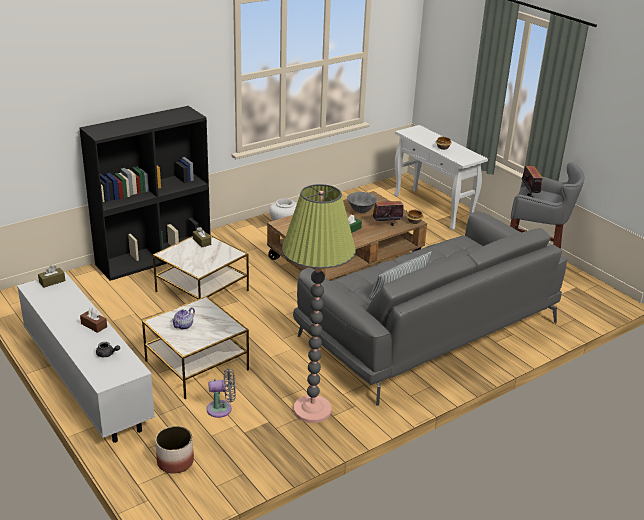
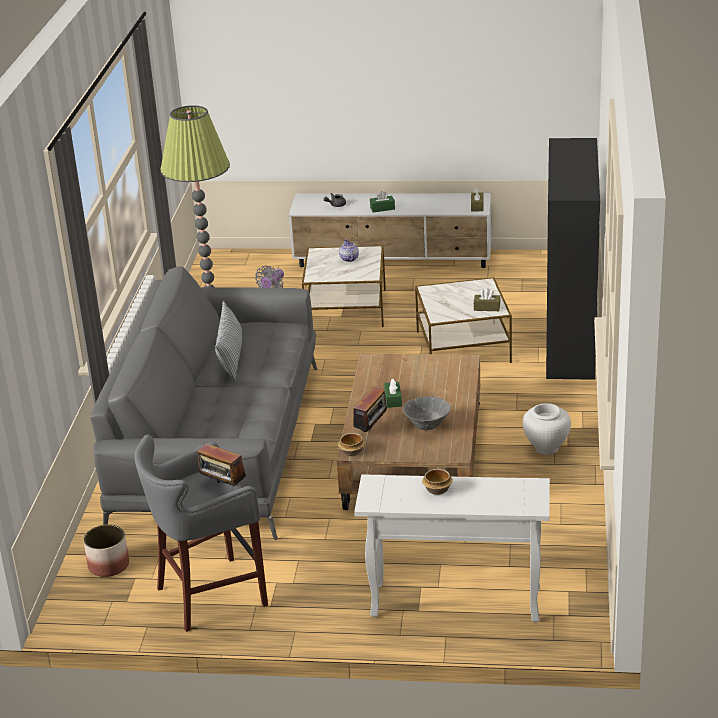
camera: 135 degrees right, 0 degrees up
(94, 325) = (382, 208): brown tissue box -> green tissue box
(175, 462) = (249, 270): planter -> planter (108, 565)

